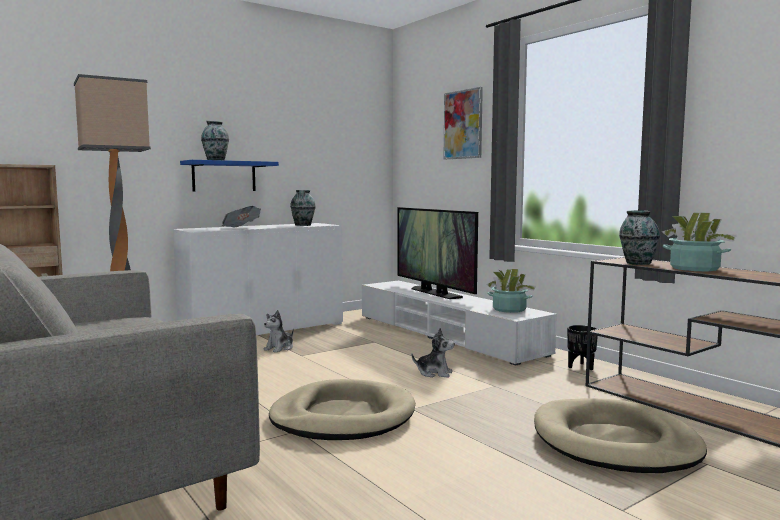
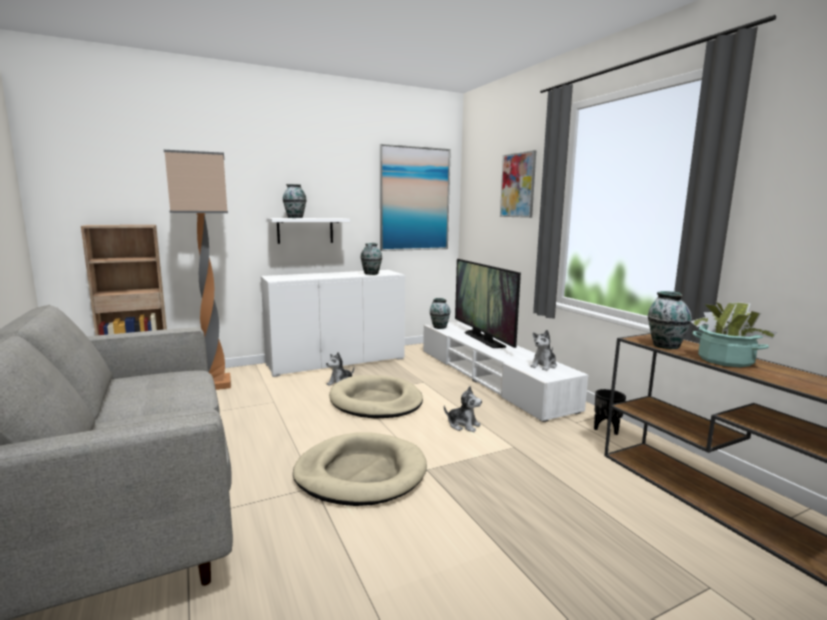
camera: 10 degrees right, 5 degrees up
(224, 176) = (305, 230): blue shelf -> white shelf
(241, 228) = (315, 277): newspaper -> none
(344, 143) = (414, 199): none -> picture
(380, 286) = (439, 327): none -> vase
(509, 309) = (544, 365): potted plant -> plush toy
(615, 442) = (614, 541): beige dog bed -> beige dog bed (376, 401)

